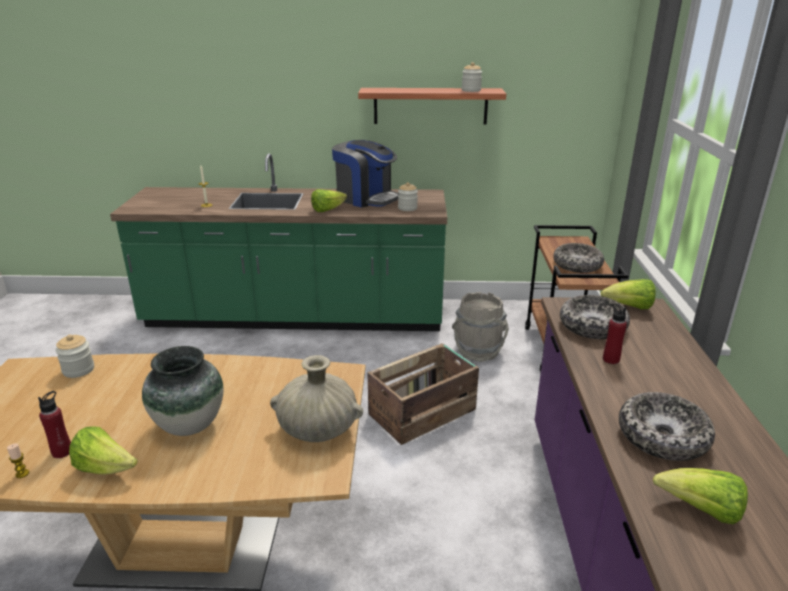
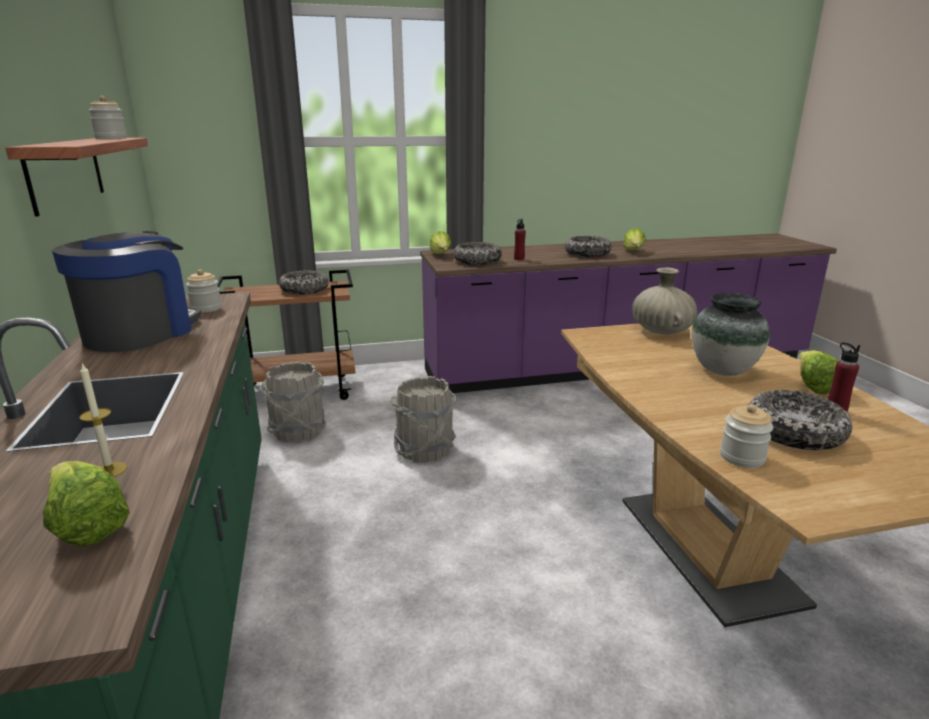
camera: 105 degrees left, 5 degrees down
(22, 474) = (882, 418): candle -> none
(70, 408) = (794, 432): none -> bowl
(327, 210) = (199, 349): lettuce -> lettuce (87, 526)
(424, 412) = (425, 450): crate -> grey bucket

